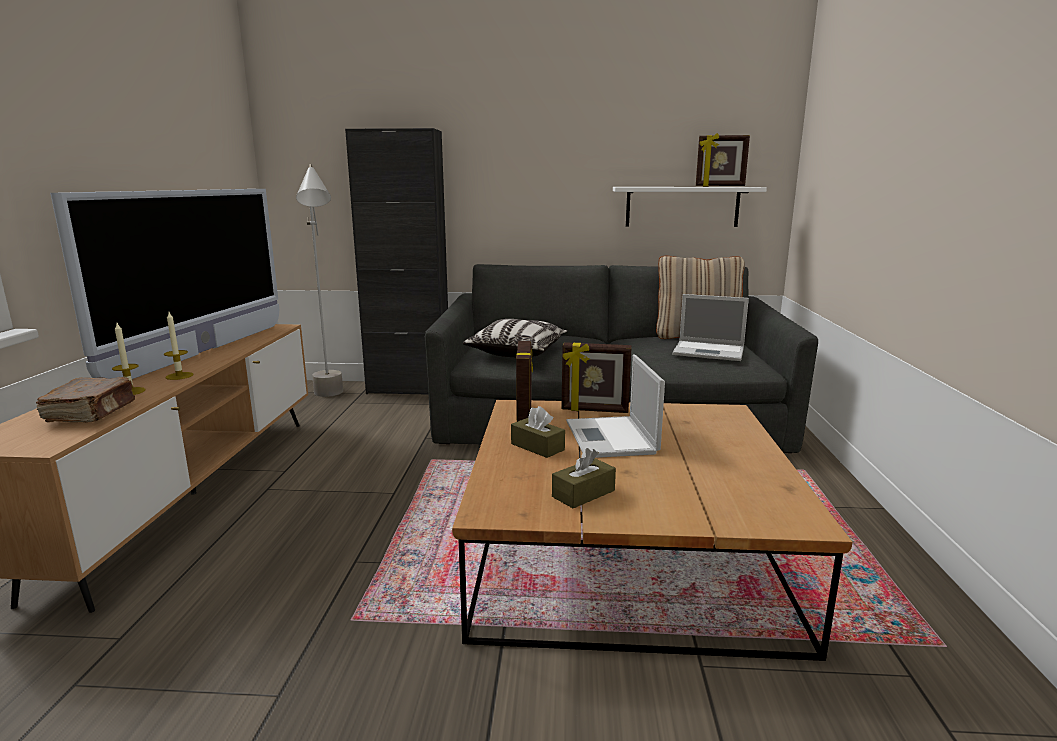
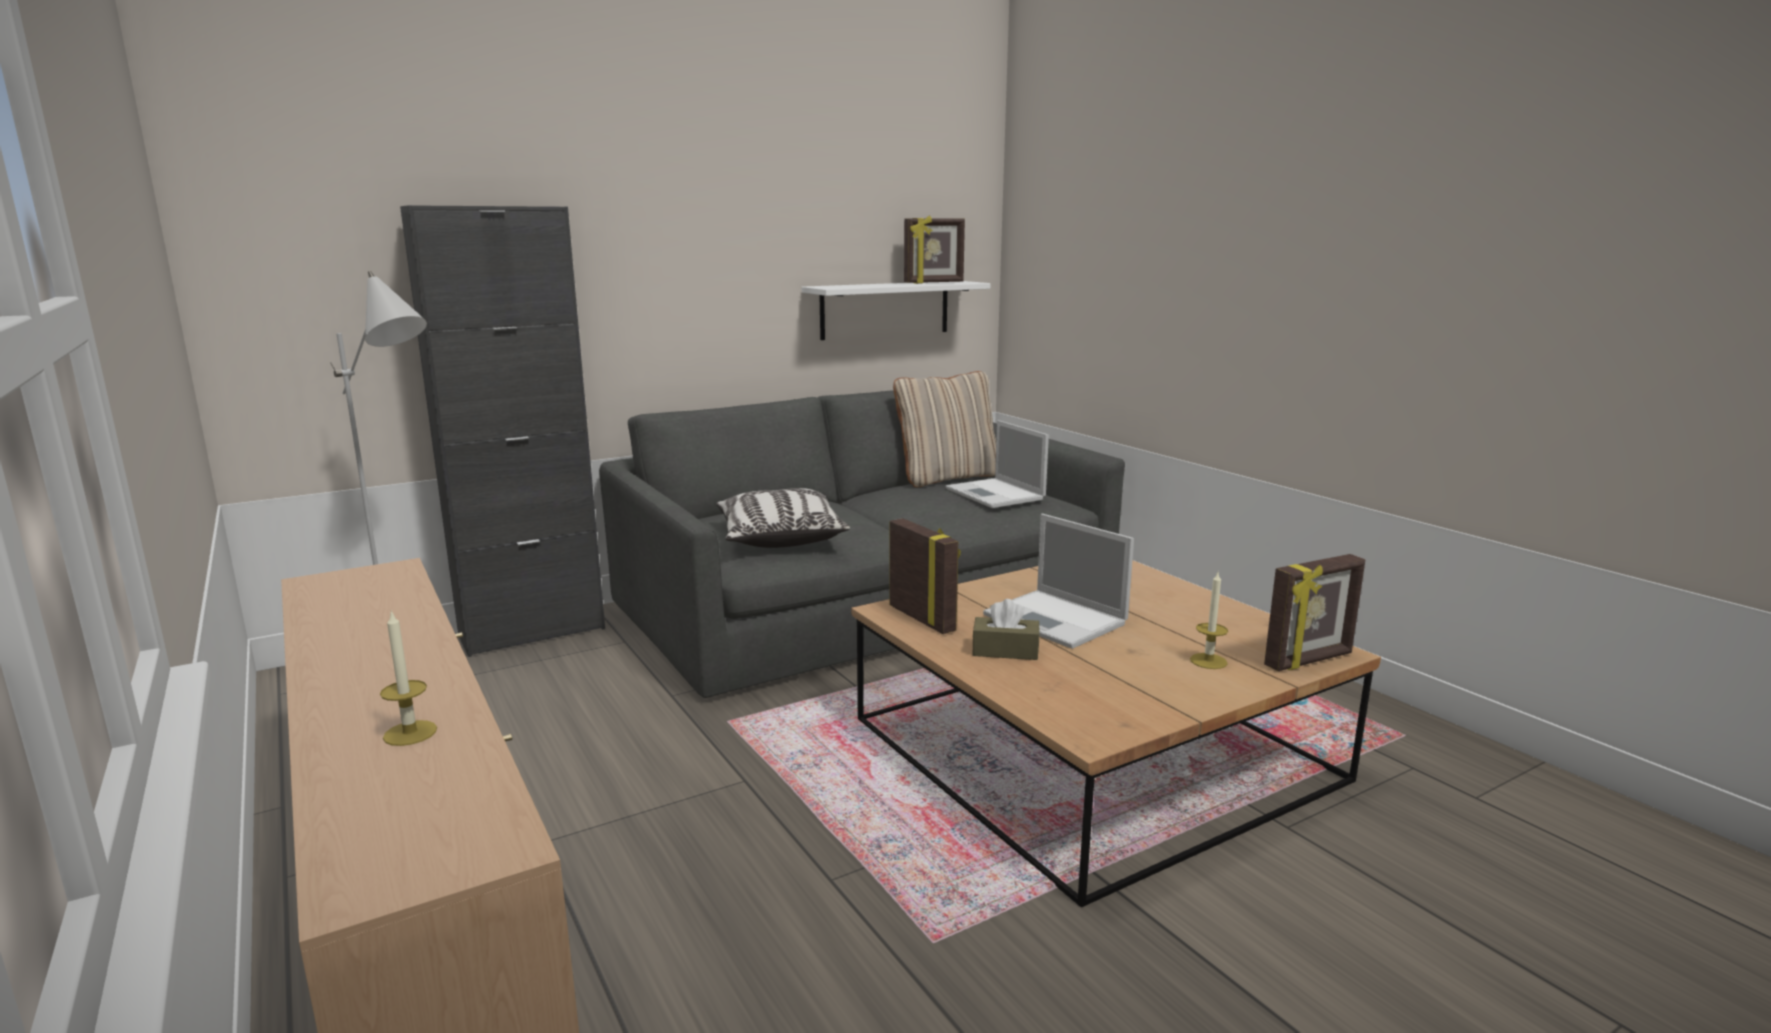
camera: 35 degrees left, 0 degrees up
(92, 413) = (439, 782): brown book -> none
(179, 376) = (431, 686): candle -> candle (1208, 661)
(204, 352) = (362, 639): television -> none
(583, 493) = (1136, 685): brown tissue box -> none
(594, 410) = (984, 593): picture frame -> picture frame (1309, 661)
(710, 351) = (996, 494): laptop -> laptop turned 75 degrees clockwise

